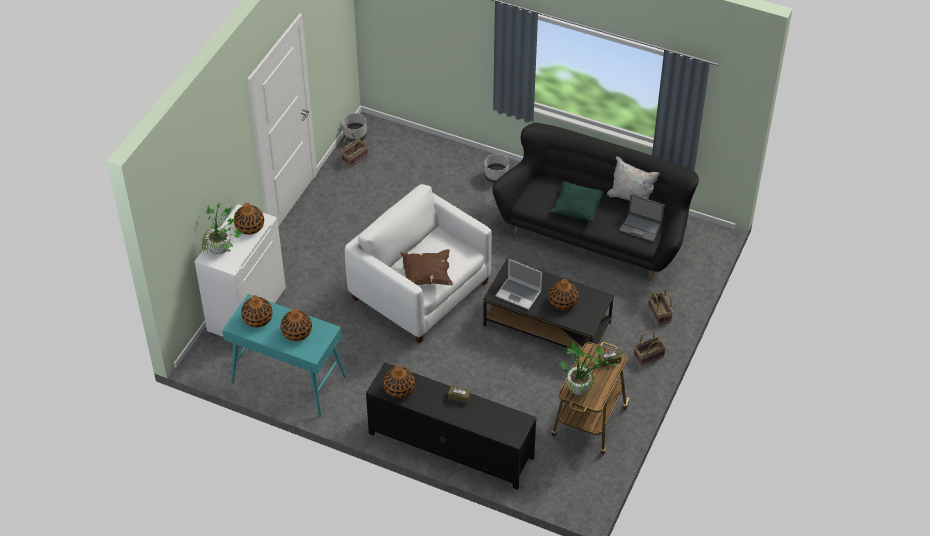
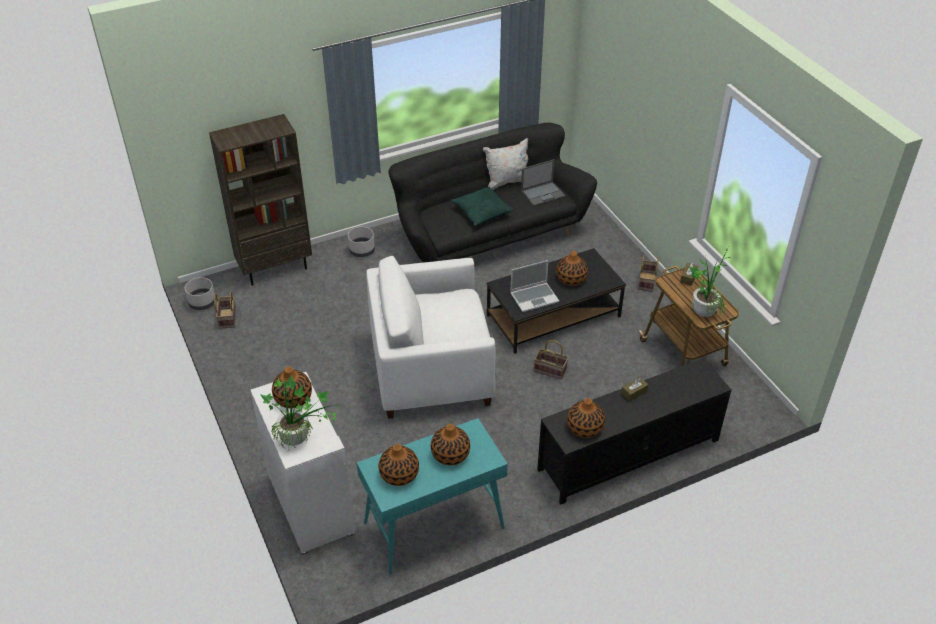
camera: 50 degrees left, 5 degrees down
(426, 276) = (462, 334): brown pillow -> none
(427, 145) = (275, 268): none -> brown bookcase
(660, 314) = (610, 251): basket -> basket (551, 370)

